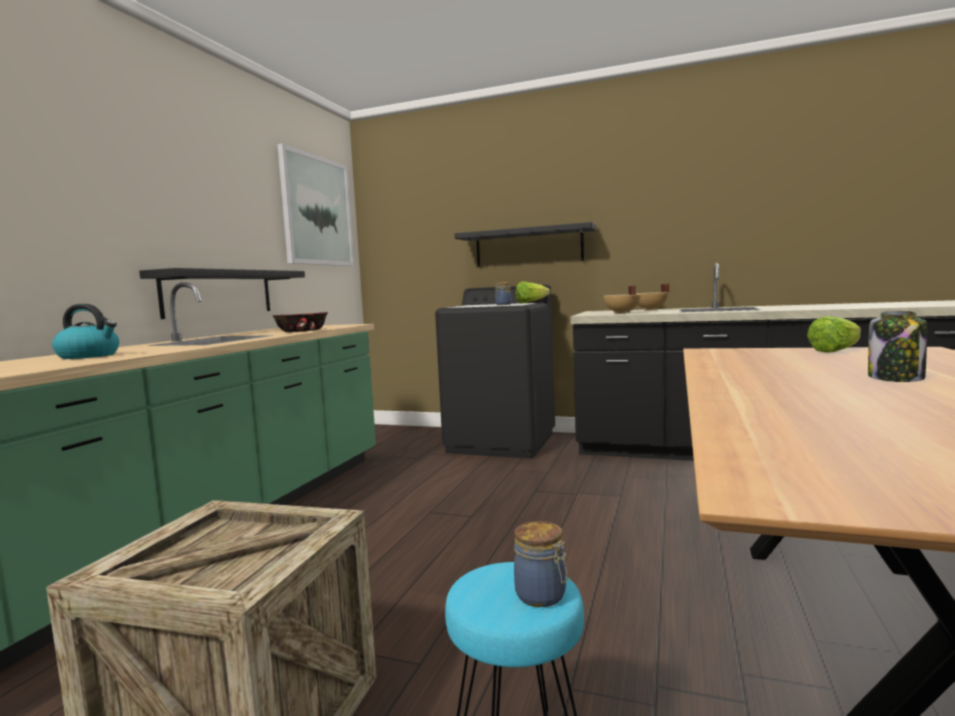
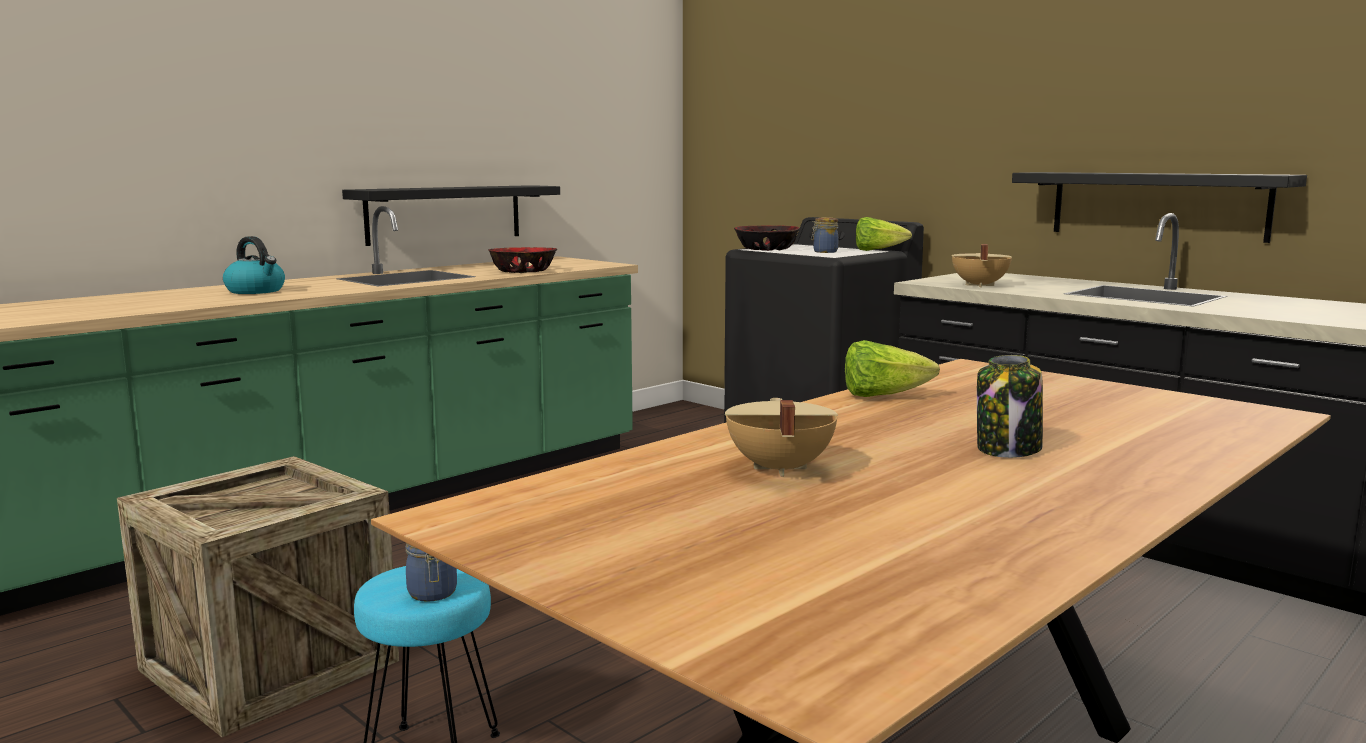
camera: 25 degrees right, 5 degrees up
(317, 211) = (609, 95): picture -> none
(461, 306) = (766, 249): none -> bowl
(528, 247) = (901, 159): black shelf -> black shelf (1157, 205)
(650, 310) = (1053, 282): beige cooking pot -> beige cooking pot (778, 469)
(835, 351) = (1131, 397): lettuce -> lettuce (882, 396)

